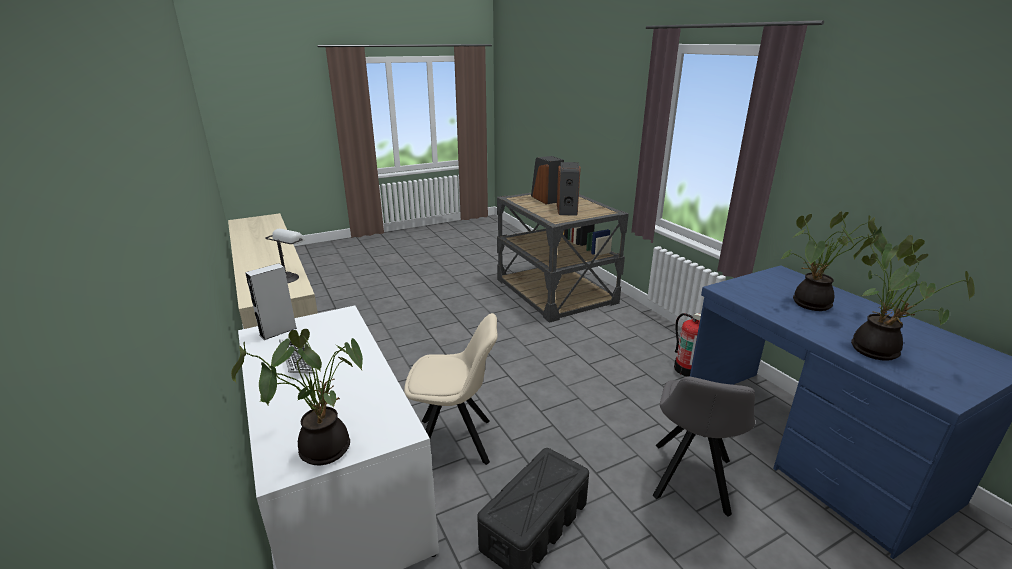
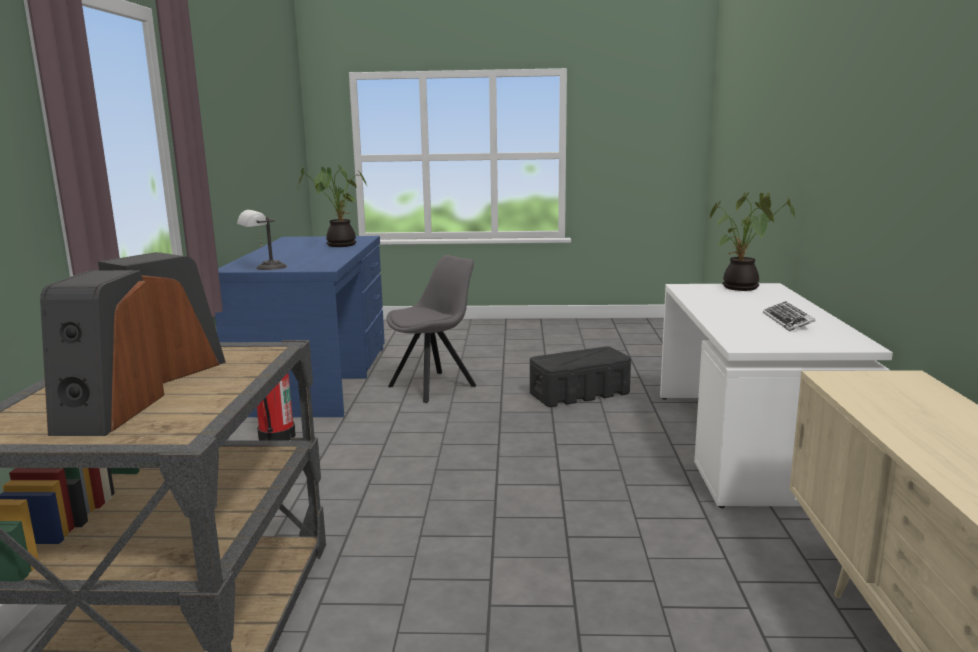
camera: 150 degrees left, 10 degrees down
(278, 331) = (829, 342): grey speaker -> none
(289, 276) = (874, 405): table lamp -> table lamp (265, 268)
(455, 442) = (614, 443): beige chair -> none
(811, 305) = (297, 257): potted plant -> none

